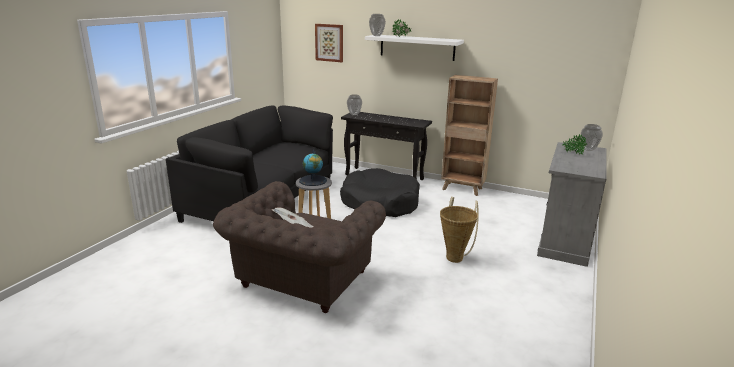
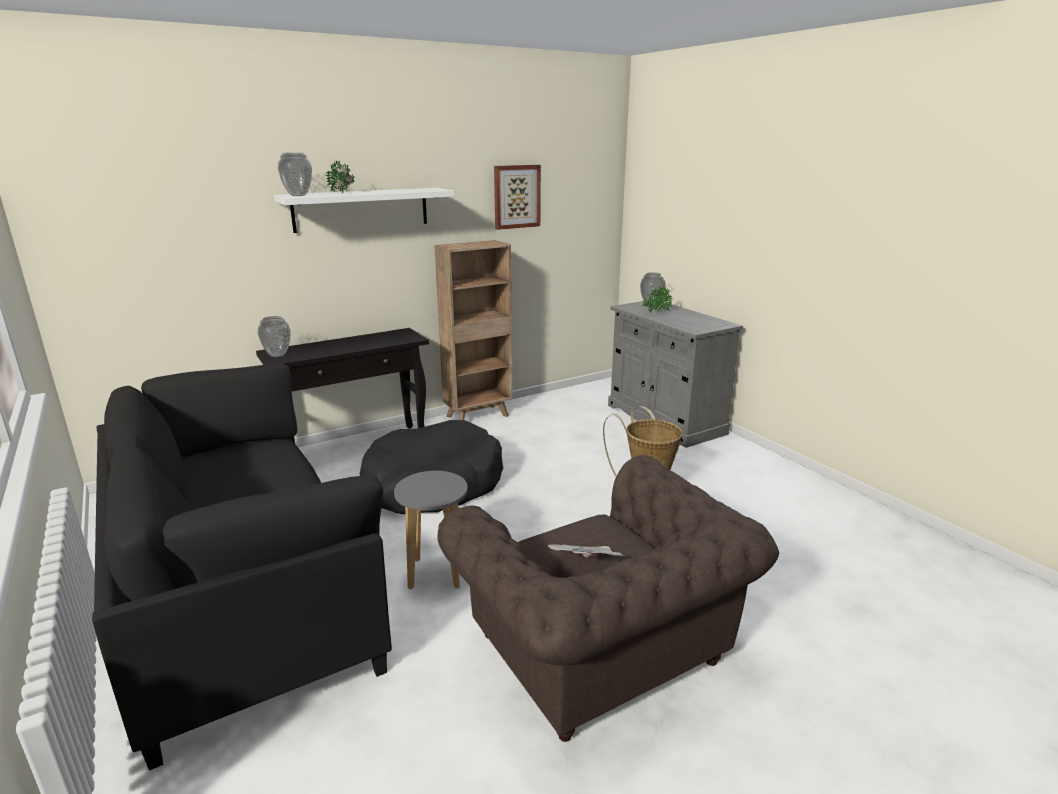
camera: 55 degrees left, 0 degrees up
(313, 180) = (426, 486): globe -> none
(329, 42) = (166, 223): picture -> picture (516, 196)

